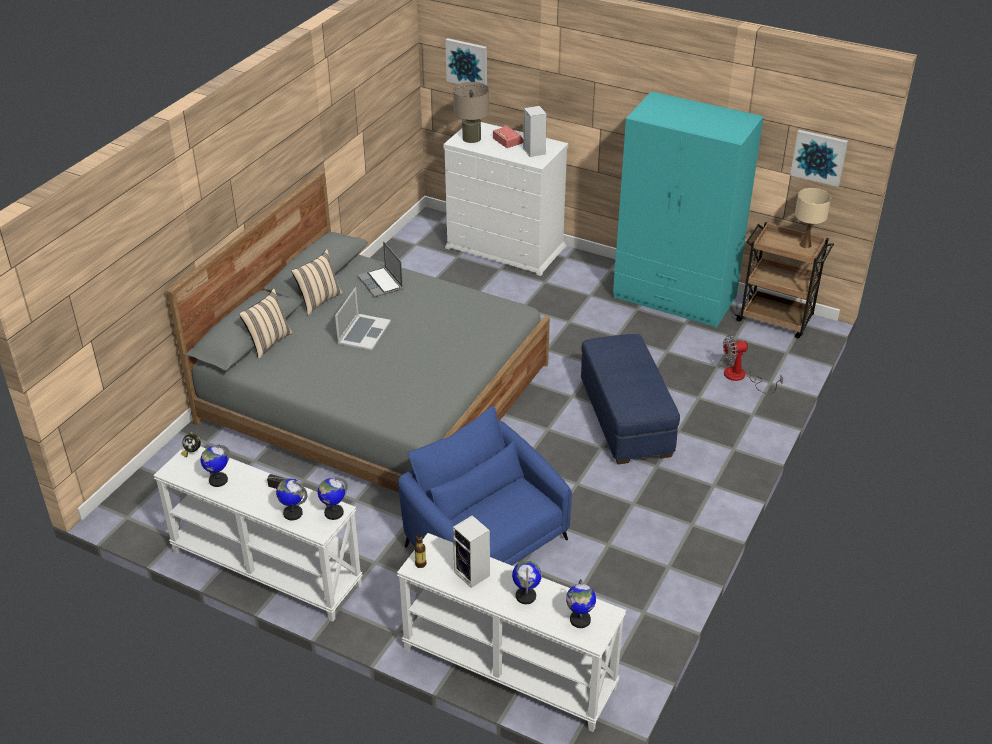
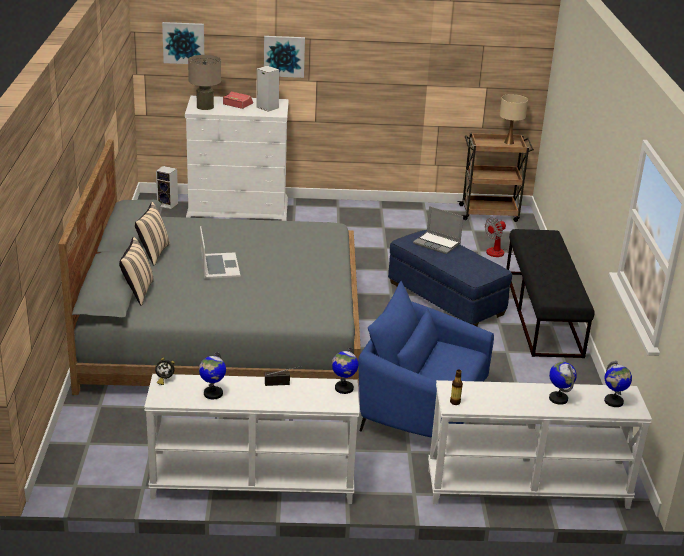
camera: 30 degrees left, 10 degrees down
(292, 513) = (308, 398): globe -> none
(381, 283) = (197, 231): laptop -> laptop (437, 244)
(473, 574) = (503, 396): speaker -> speaker (168, 204)
(674, 298) = (404, 215): turquoise wardrobe -> none
(717, 468) = (542, 313): none -> black bench
(819, 157) = (510, 68): picture -> picture (284, 56)

